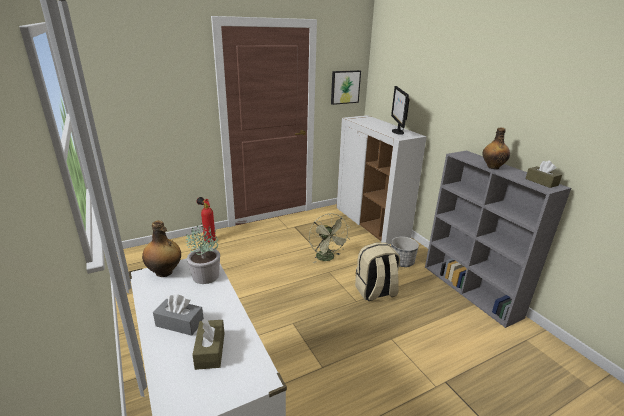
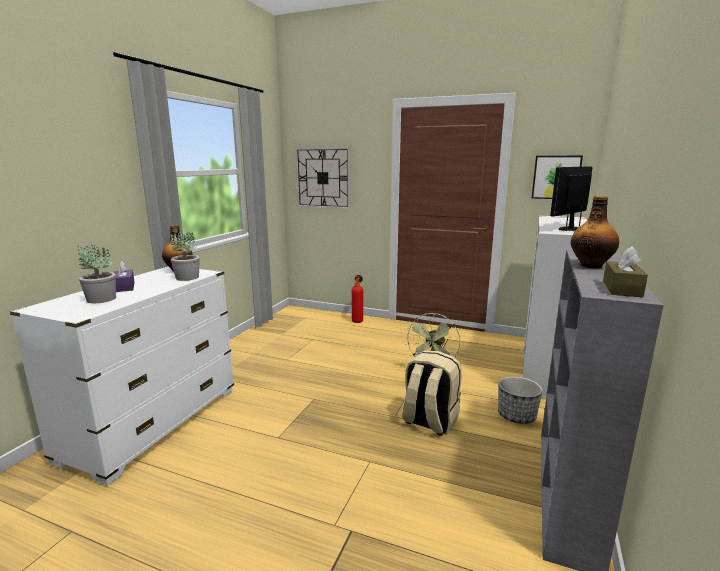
camera: 50 degrees right, 10 degrees down
(137, 103) = (323, 178): none -> wall clock
(180, 323) = (124, 287): grey tissue box -> purple tissue box
(210, 350) = (101, 299): brown tissue box -> potted plant

